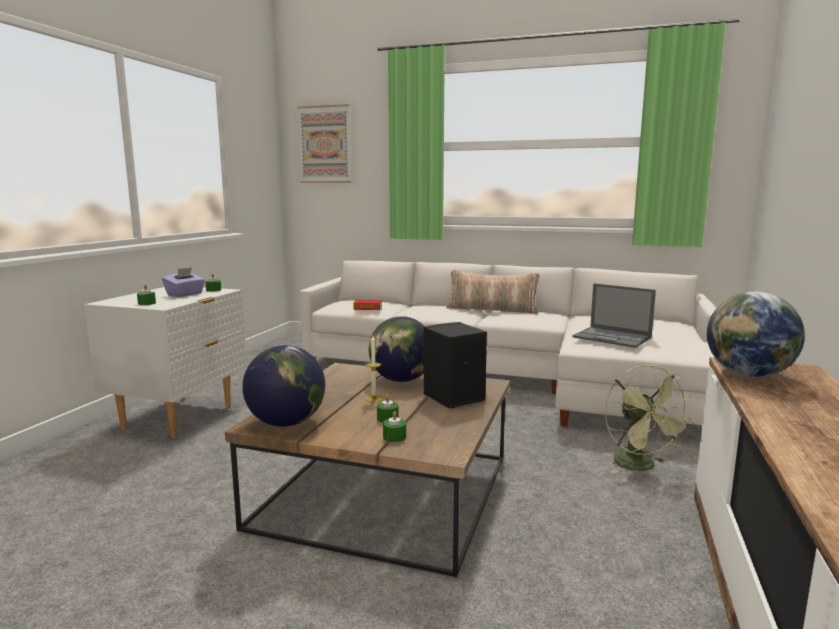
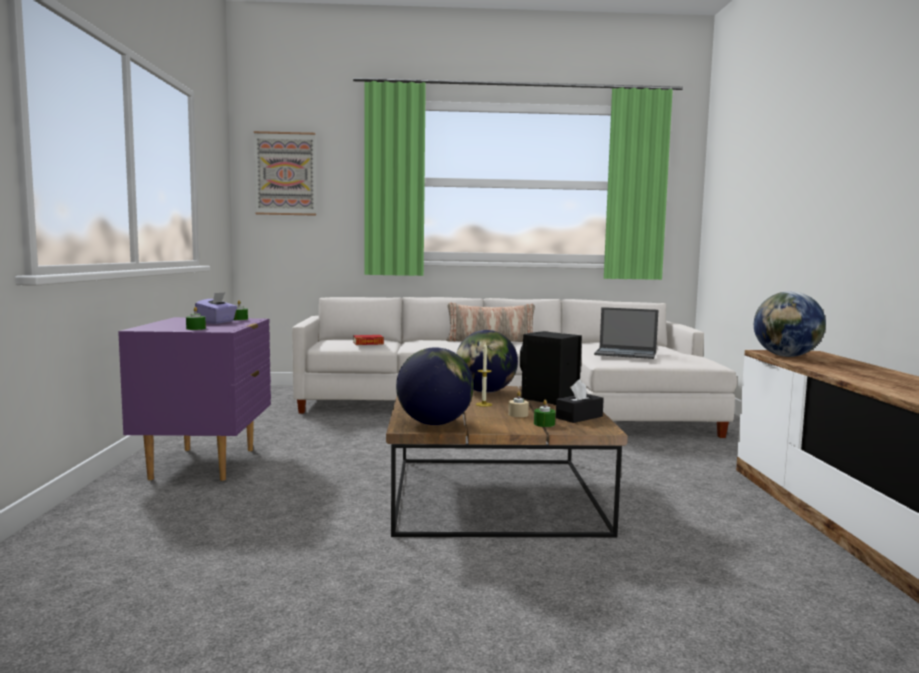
camera: 20 degrees left, 5 degrees down
(180, 417) = (205, 464): white nightstand -> purple nightstand
(387, 418) = (518, 414): green candle -> beige candle
(447, 430) = (579, 417): none -> black tissue box
(641, 467) = (681, 456): green fan -> none

